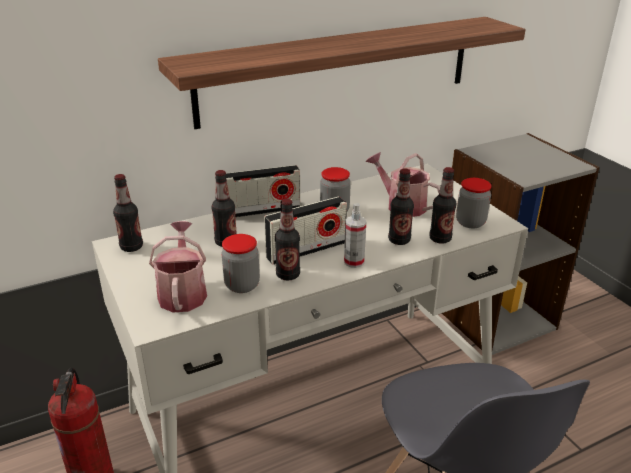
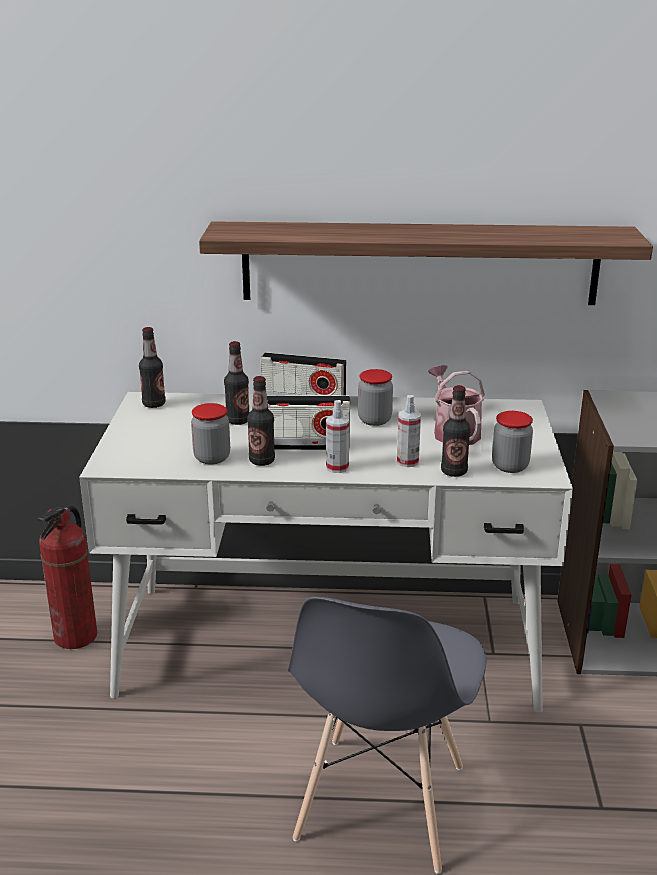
camera: 30 degrees right, 5 degrees down
(182, 292) = (157, 449): watering can -> none
(399, 240) = (407, 462): bottle -> spray bottle

